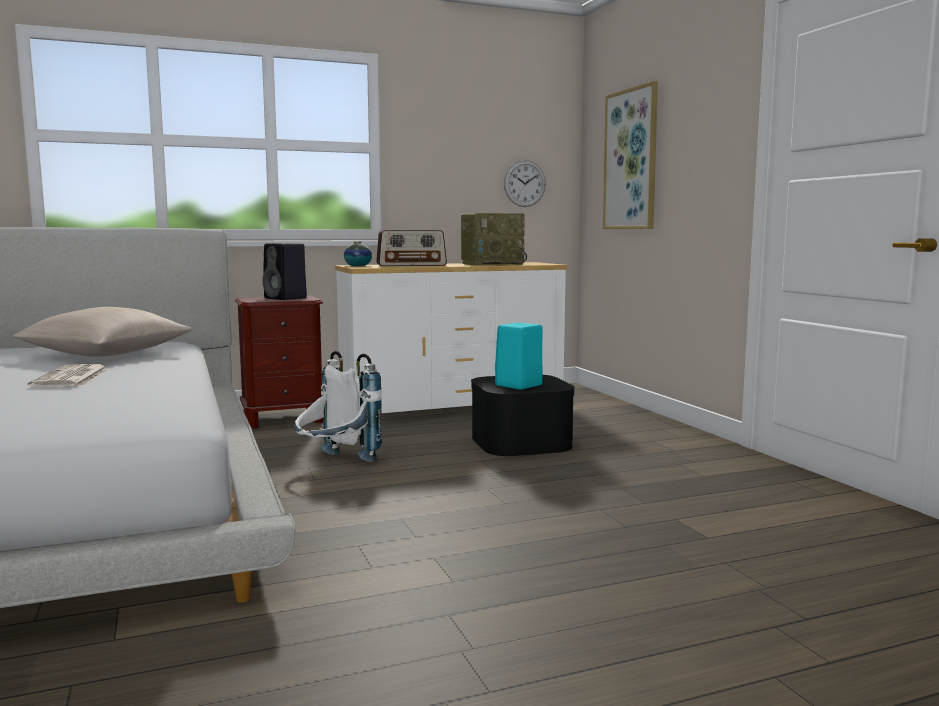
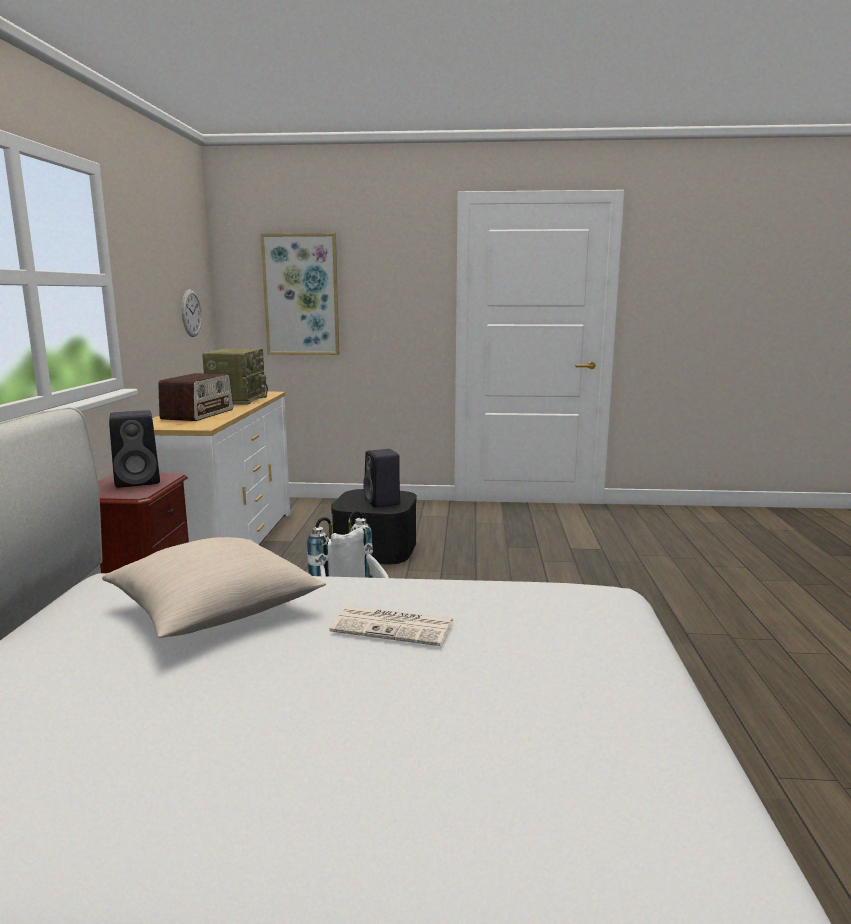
camera: 65 degrees left, 5 degrees up
(358, 266) = (169, 425): vase -> none
(518, 385) = (383, 502): turquoise speaker -> black speaker

